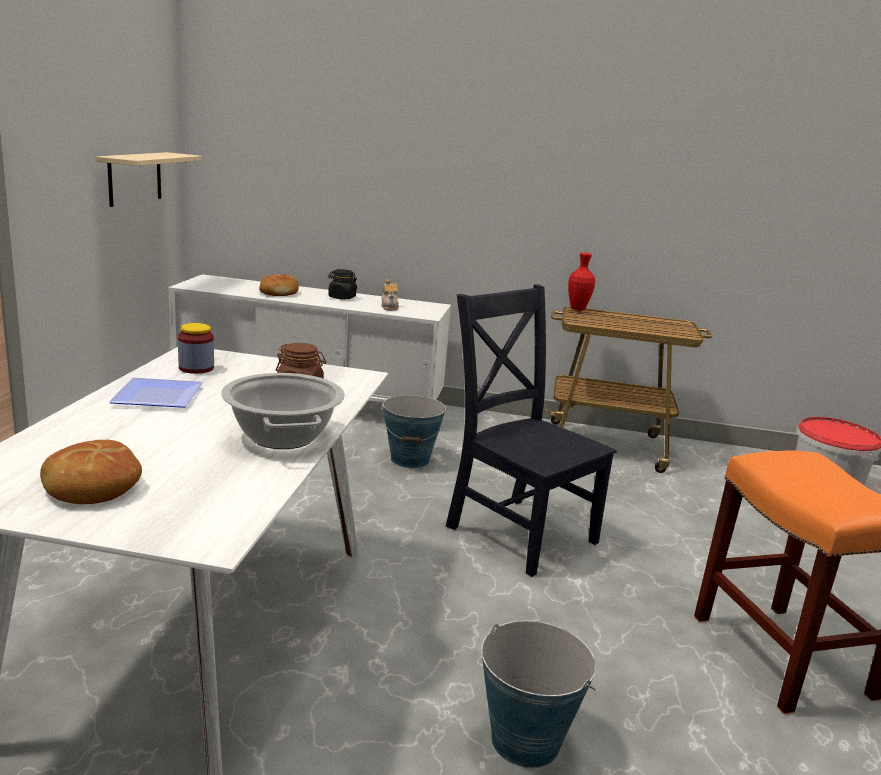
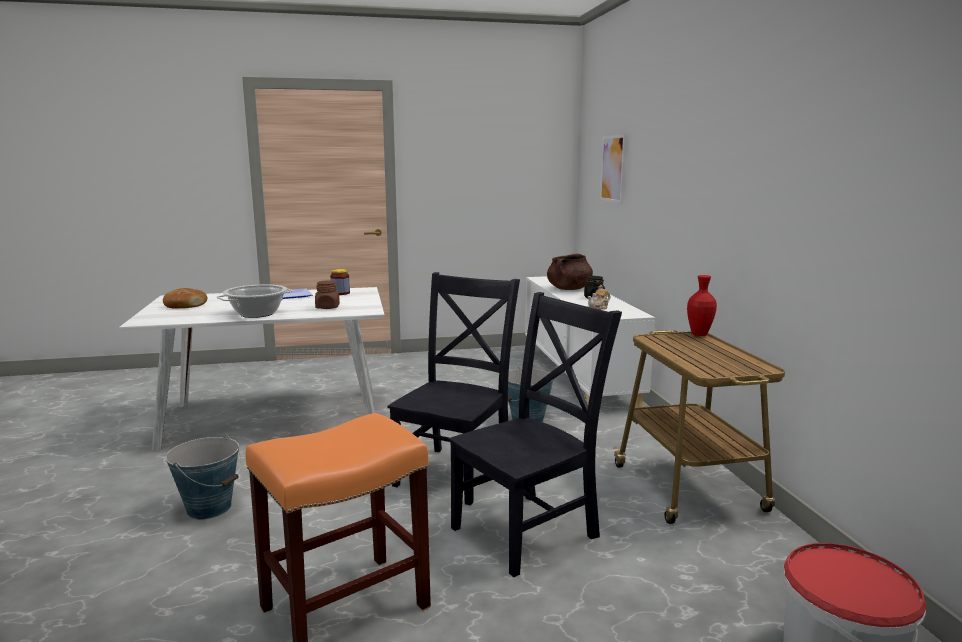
camera: 70 degrees right, 5 degrees down
(135, 178) = (515, 206): beige shelf -> none
(279, 292) = (569, 289): bread -> brown cooking pot
(310, 128) = (613, 168): none -> picture
(656, 528) = (529, 530): none -> black chair

